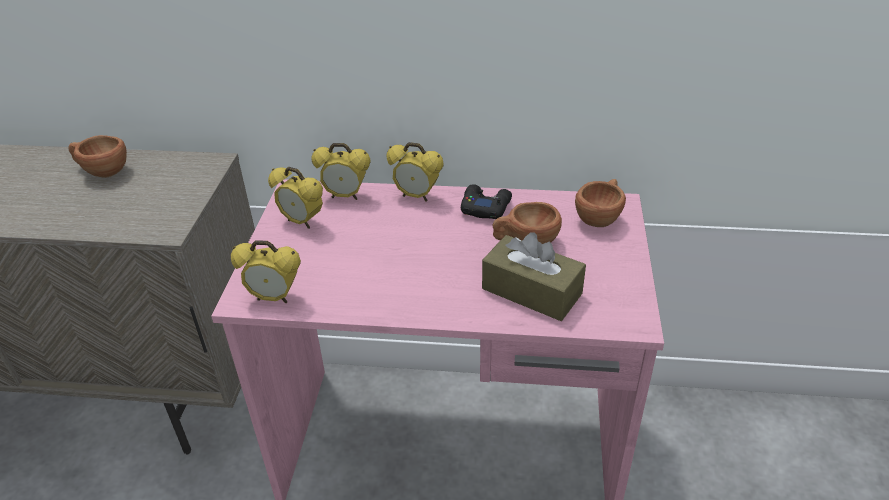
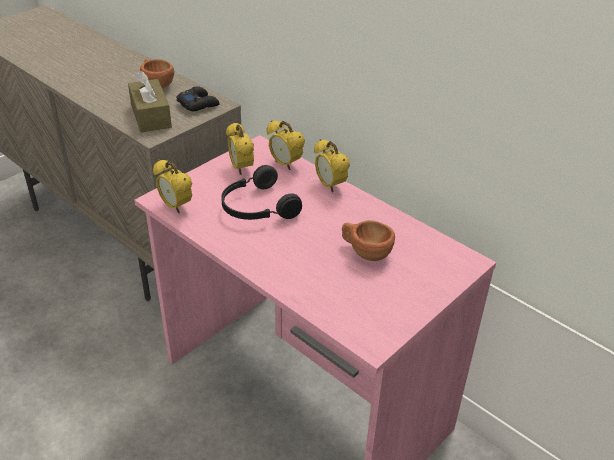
camera: 35 degrees right, 0 degrees up
(368, 253) = (257, 207): none -> black headphones
(485, 207) = (367, 215): black game controller -> black game controller (198, 104)
(531, 291) = (329, 285): brown tissue box -> brown tissue box (151, 116)
(600, 217) = (442, 263): brown cup -> none

